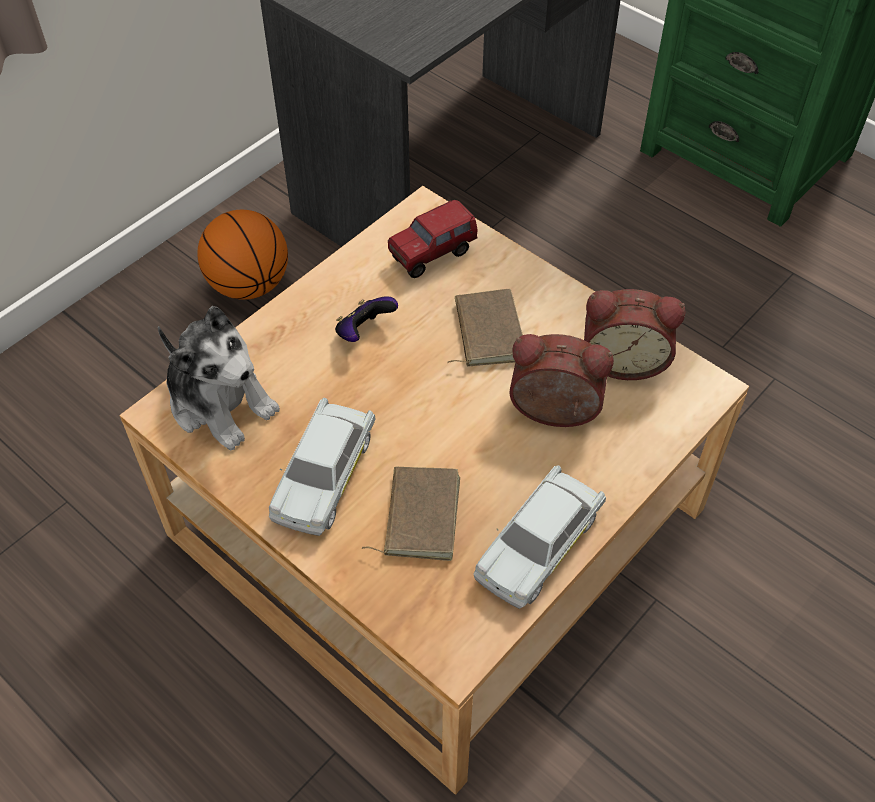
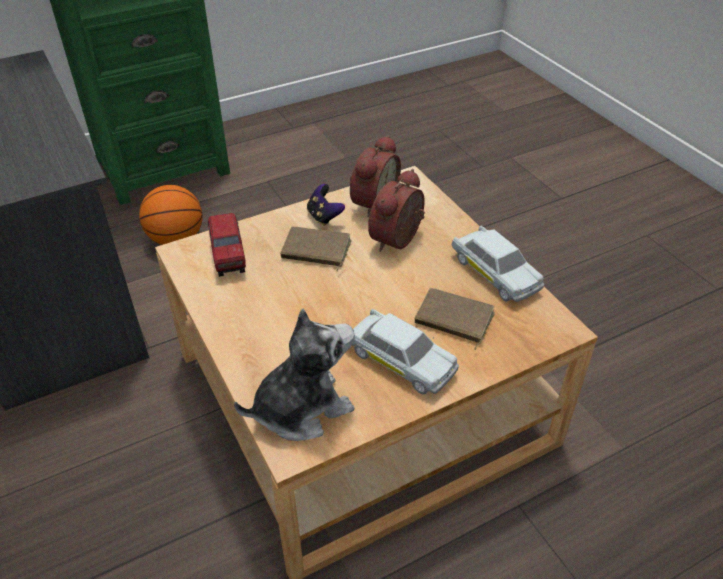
camera: 70 degrees left, 10 degrees down
(249, 285) = (62, 460): basketball -> basketball (176, 239)
(364, 332) = (279, 310): game controller -> game controller (324, 217)

